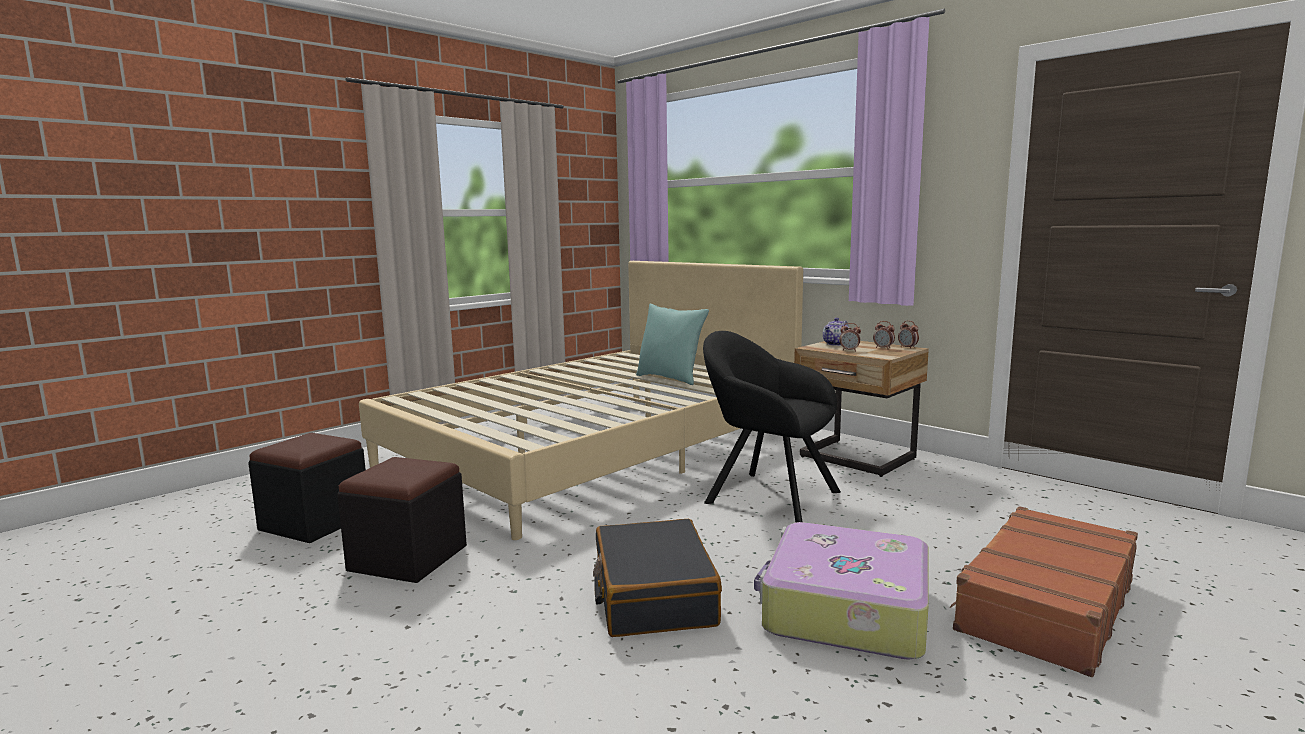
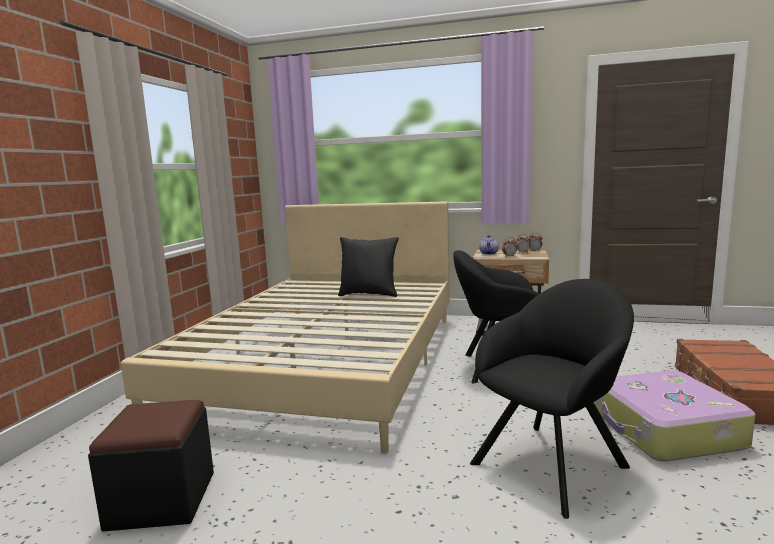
camera: 30 degrees left, 0 degrees up
(408, 558) = (319, 501): black ottoman -> none
(653, 596) = (554, 462): black suitcase -> black armchair
(670, 378) = (369, 294): turquoise pillow -> black pillow

